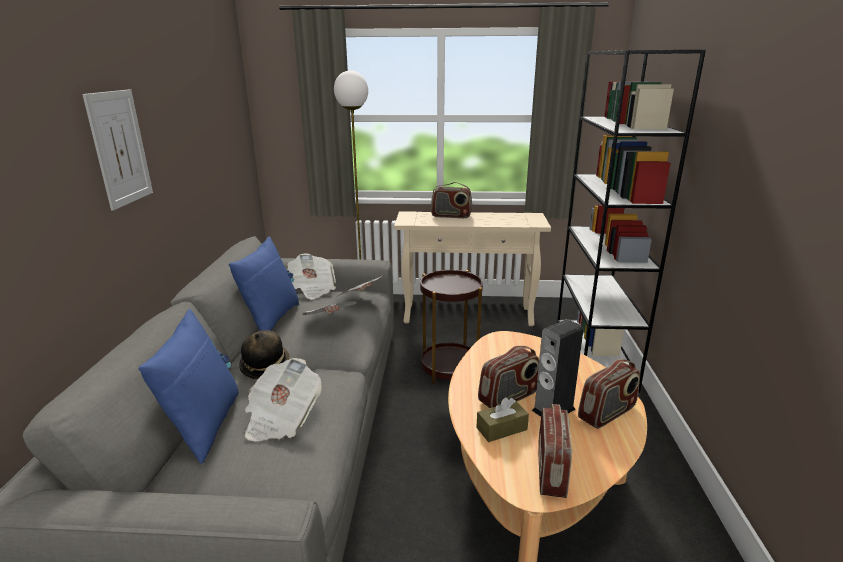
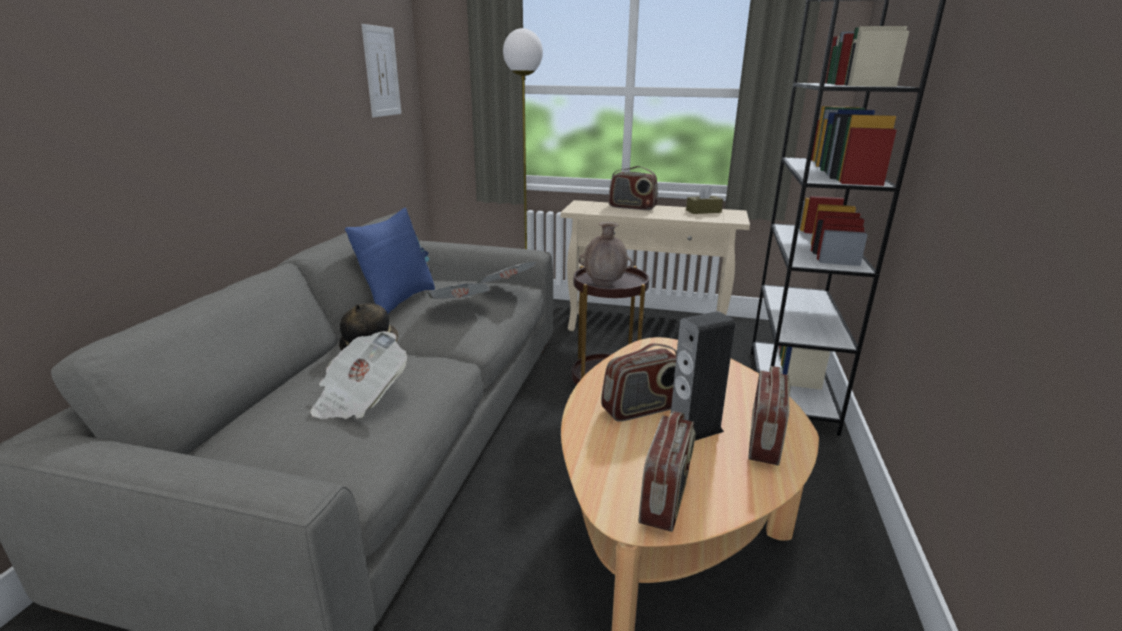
camera: 10 degrees right, 0 degrees up
(120, 148) = (233, 87): picture -> picture (381, 72)
(205, 426) = (276, 398): blue pillow -> none
(312, 288) = (456, 275): newspaper -> none
(447, 289) = (604, 284): none -> brown vase
(501, 429) = (619, 442): brown tissue box -> brown tissue box (703, 211)
(607, 413) = (765, 441): radio -> radio turned 45 degrees counterclockwise

